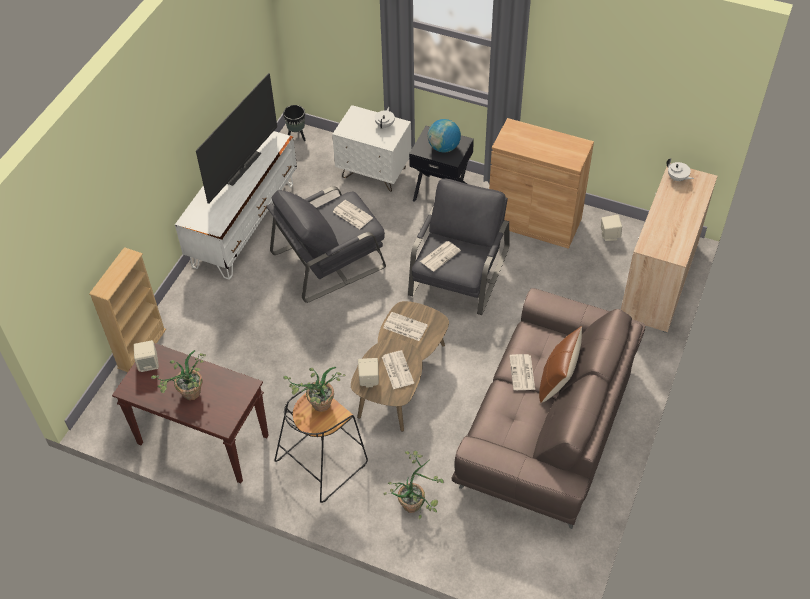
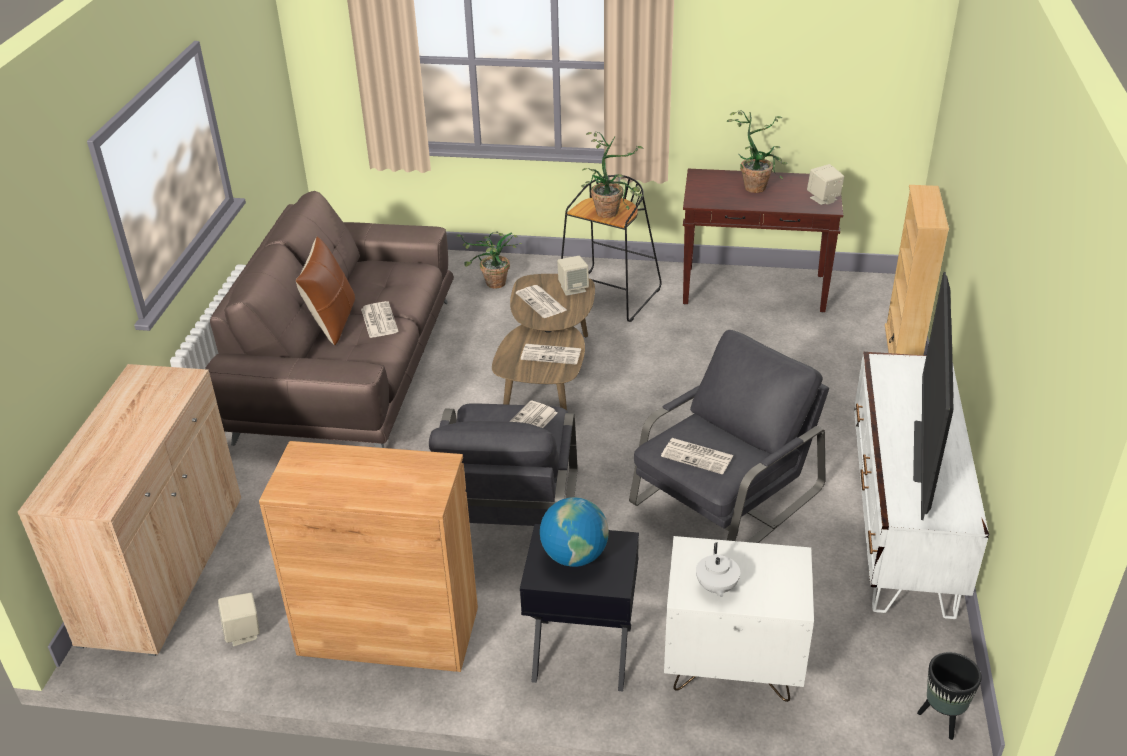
camera: 165 degrees right, 15 degrees down
(677, 178) = (101, 492): white teapot -> none

